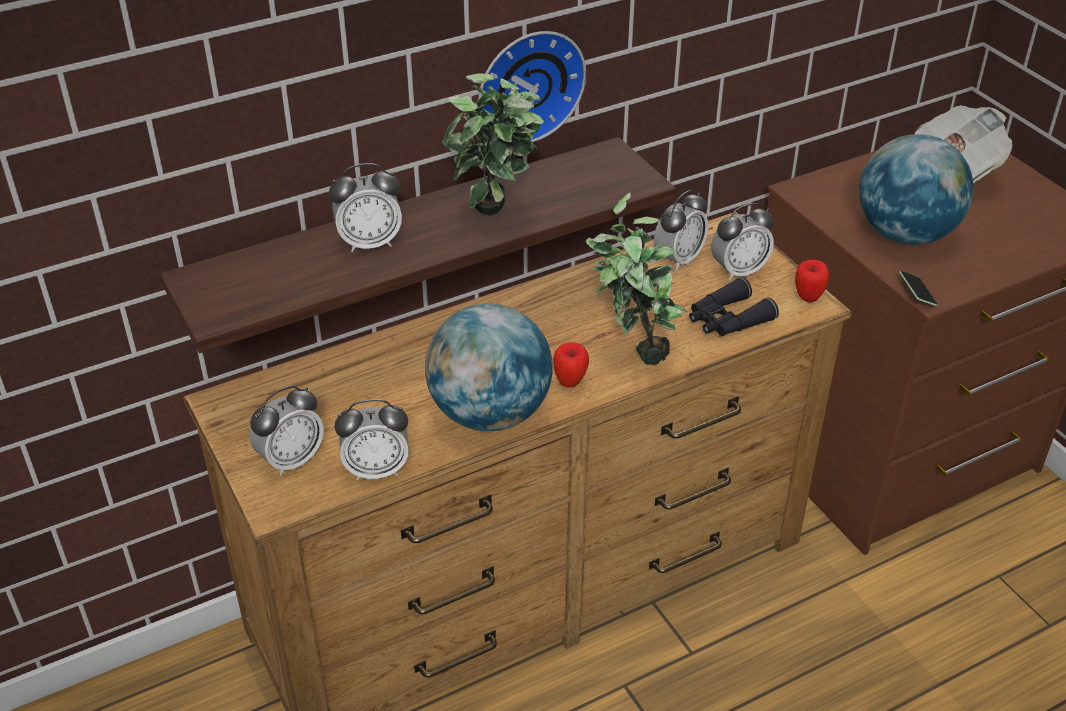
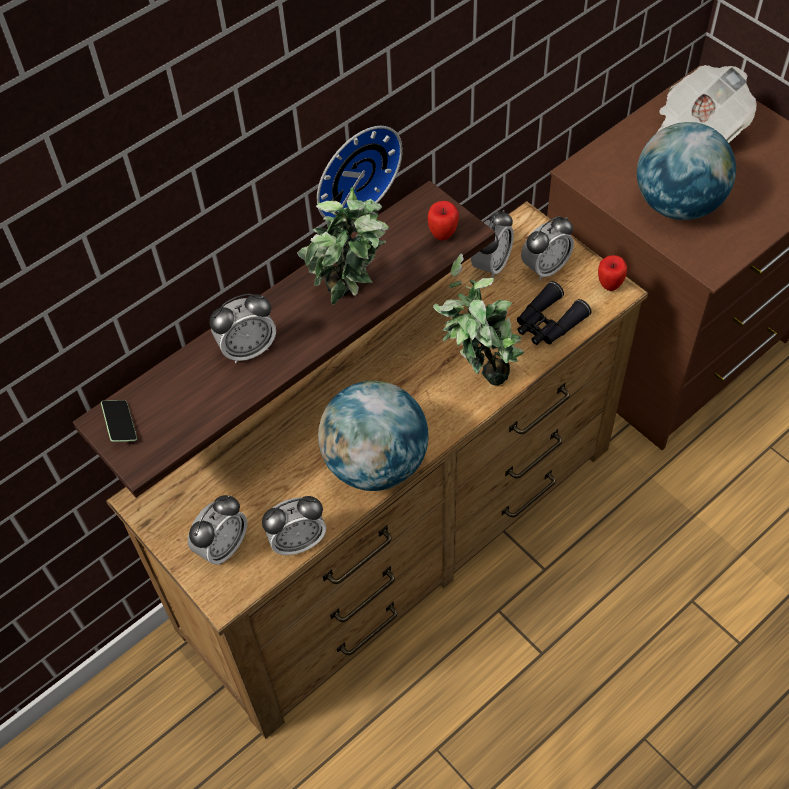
camera: 10 degrees left, 15 degrees up
(570, 382) = (434, 416): apple -> apple (443, 234)
(916, 294) = (700, 269): phone -> phone (120, 425)

